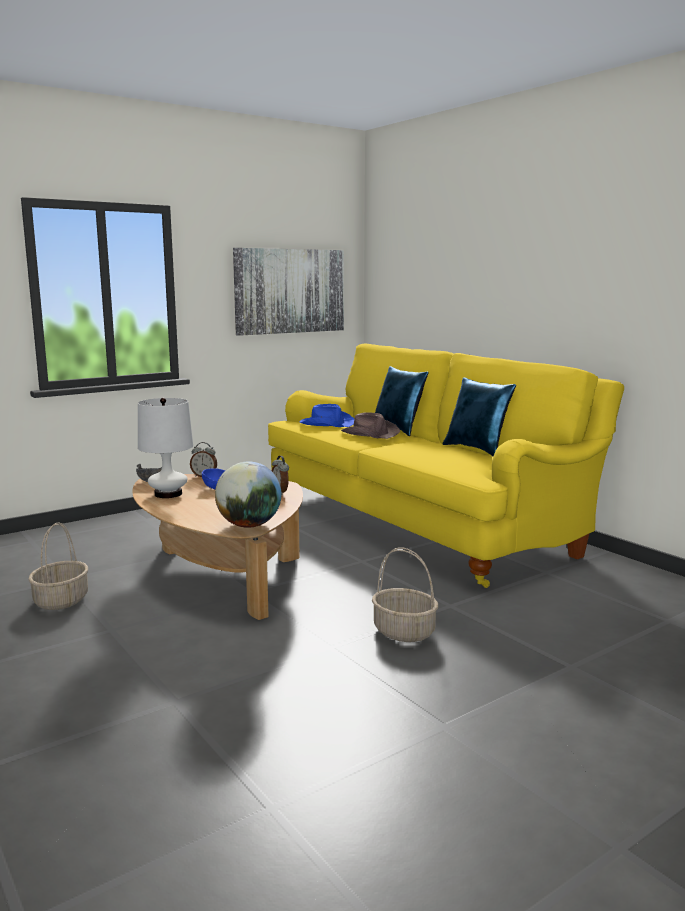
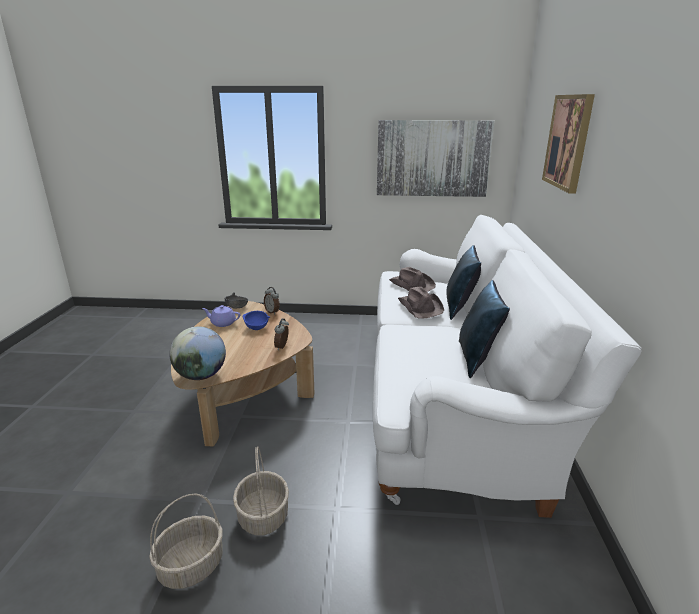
camera: 40 degrees right, 10 degrees up
(61, 601) = (151, 374): basket -> basket (191, 567)
(168, 494) = (222, 323): white table lamp -> purple teapot
(326, 423) = (411, 285): blue hat -> brown hat
(420, 523) = (453, 398): yellow sofa -> white sofa
(465, 258) = (568, 142): none -> picture

